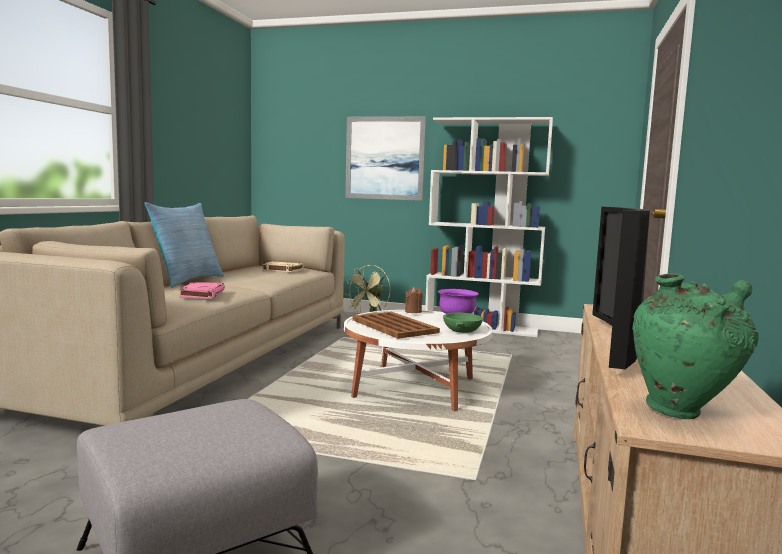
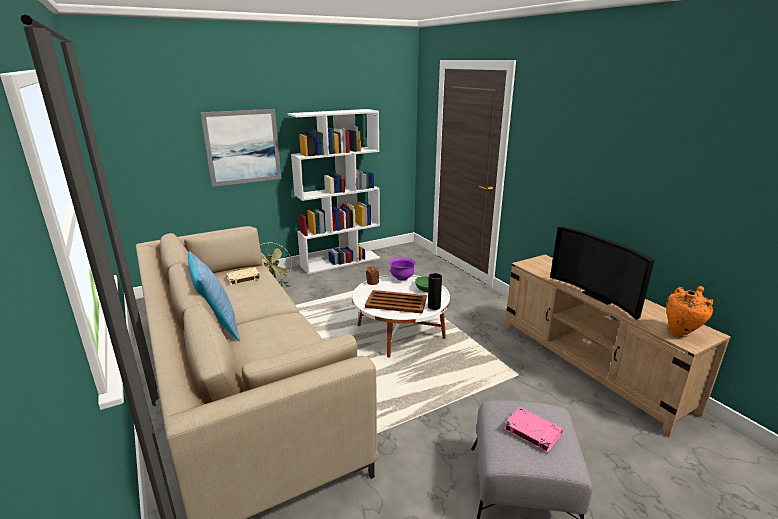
camera: 45 degrees left, 15 degrees up
(202, 294) = (293, 338): pink book -> pink book (531, 432)
(426, 339) = (434, 307): none -> black vase
(682, 413) = (681, 333): green vase -> orange vase

